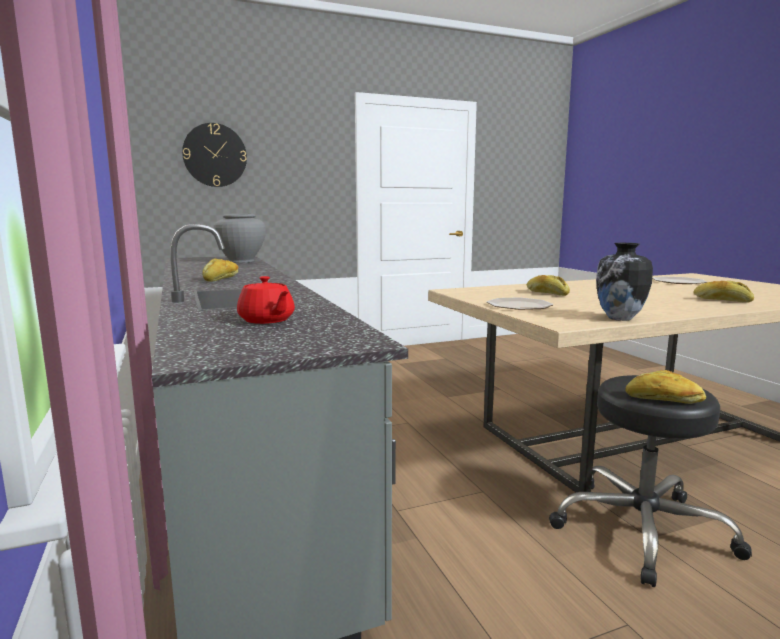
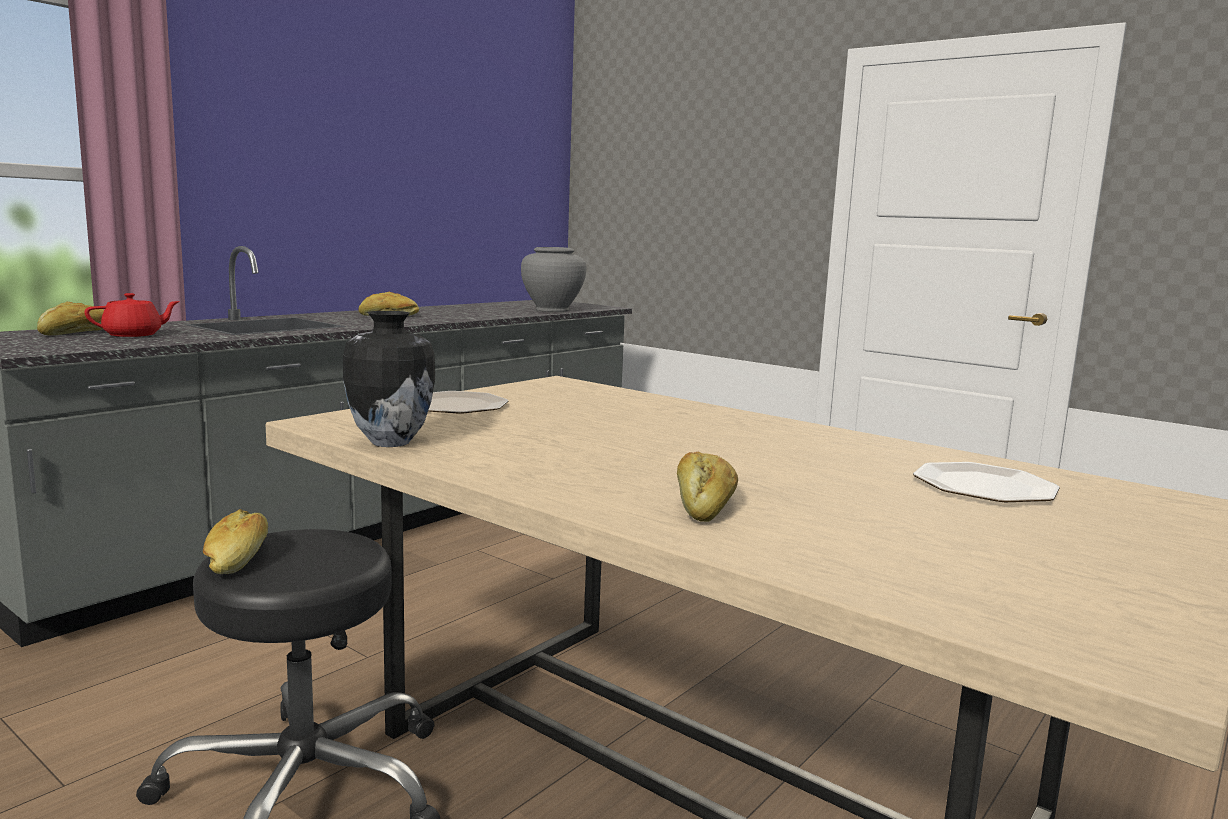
camera: 60 degrees right, 0 degrees up
(215, 155) = (647, 169): wall clock -> none
(267, 320) = (134, 335): red teapot -> red teapot turned 150 degrees counterclockwise
(547, 293) = (603, 413): bread -> bread (77, 332)

